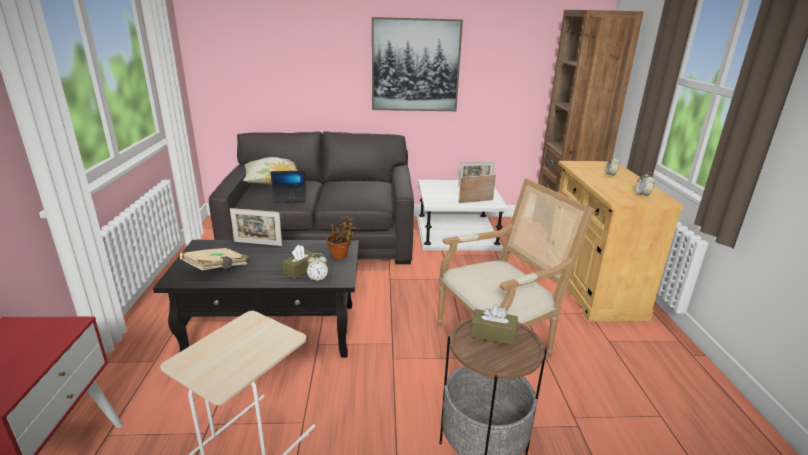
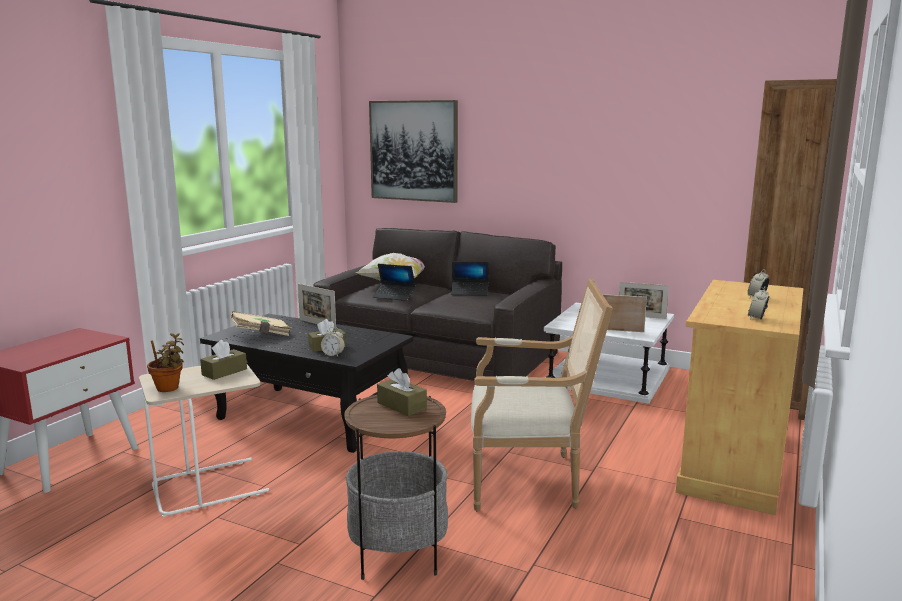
camera: 30 degrees right, 10 degrees down
(254, 332) = (224, 372): none -> brown tissue box
(341, 256) = (378, 344): potted plant -> potted plant (169, 389)
(347, 184) = (470, 292): none -> laptop
(415, 65) = (576, 158): picture -> picture (414, 151)

